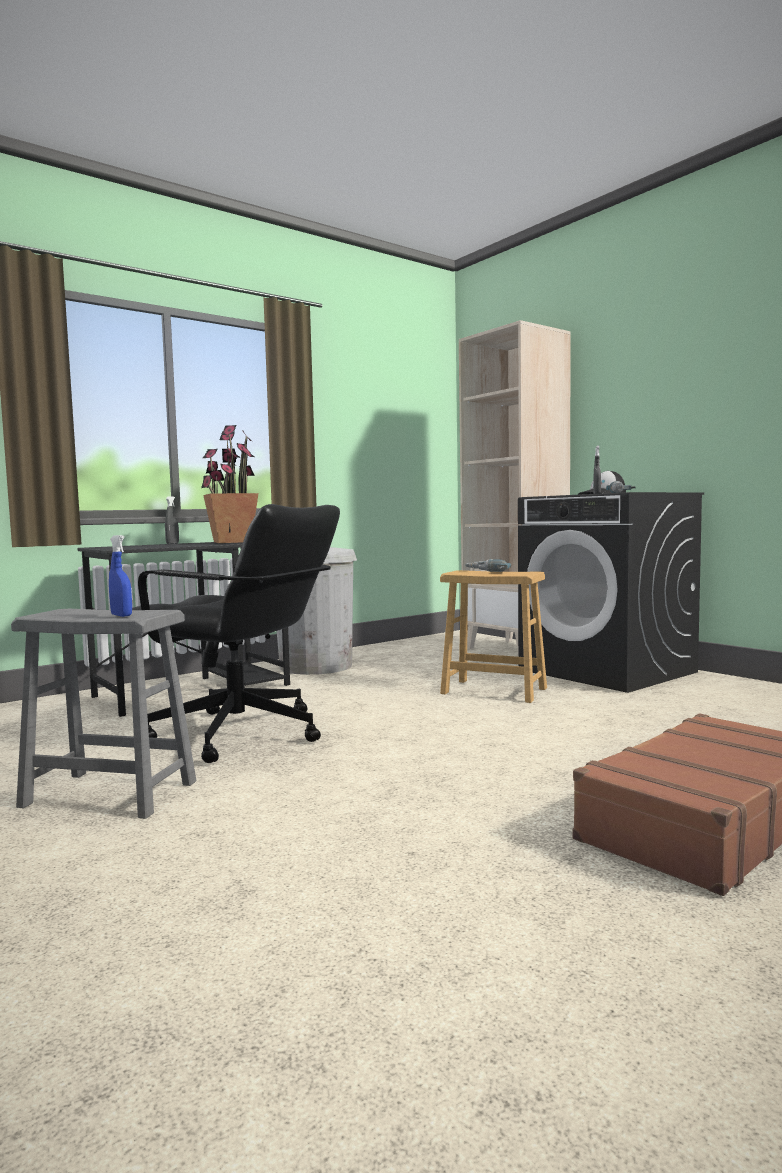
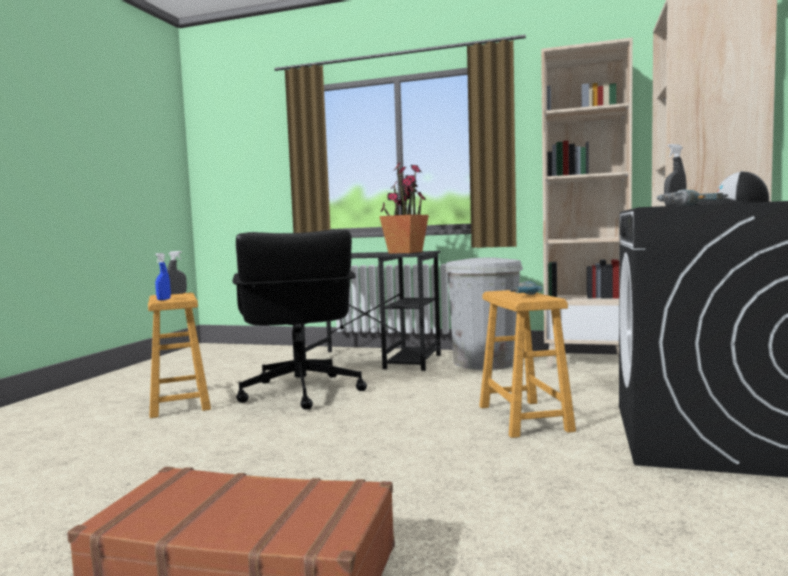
camera: 55 degrees right, 0 degrees up
(109, 794) = (179, 402): grey stool -> brown stool
(172, 543) = (375, 252): grey spray bottle -> grey spray bottle (177, 293)
(390, 648) = (586, 361): none -> beige bookcase

